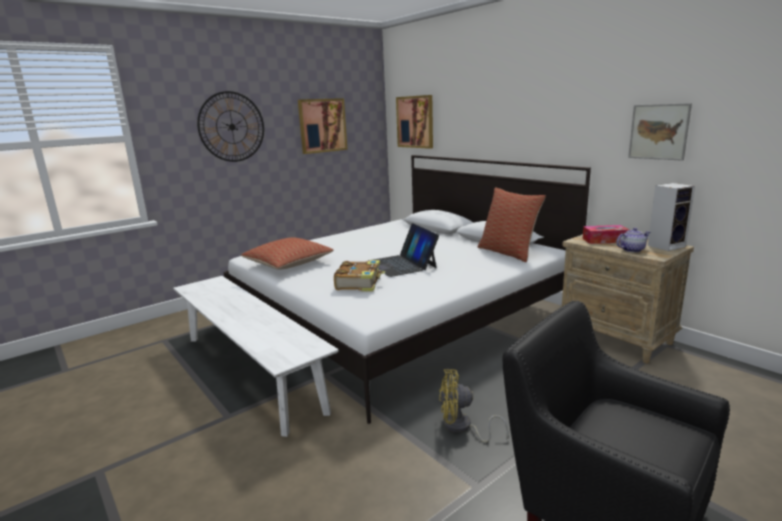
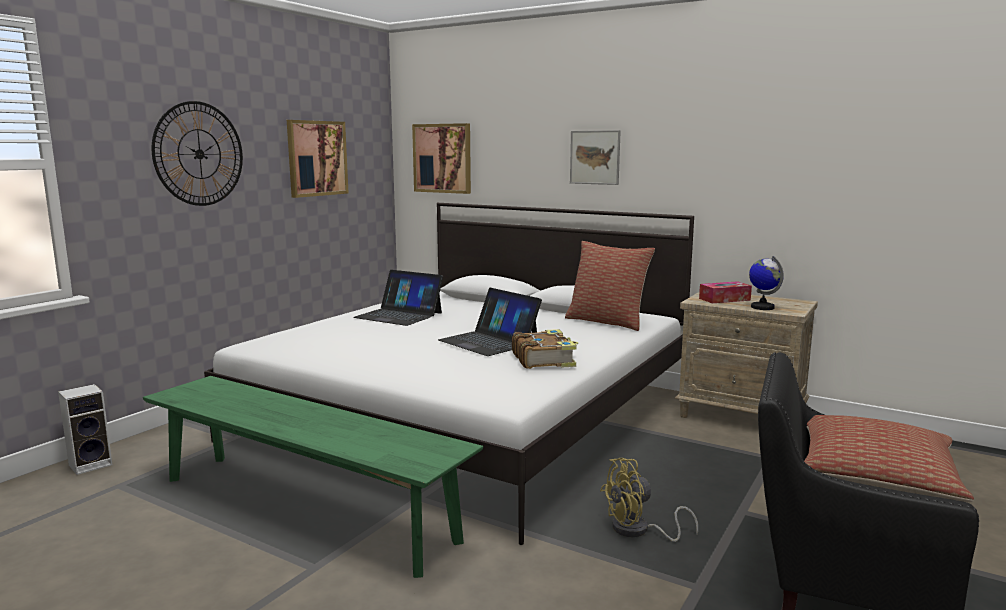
camera: 20 degrees left, 5 degrees down
(250, 371) = (304, 508): white bench -> green bench
(288, 264) = (324, 350): pillow -> pillow (875, 477)
(359, 283) = (455, 366): book -> book (544, 359)
(361, 239) = (399, 315): none -> laptop
(632, 250) = (762, 307): teapot -> globe
(658, 132) = (772, 175): picture -> picture (595, 157)
(666, 246) = (792, 302): speaker -> speaker (92, 464)

